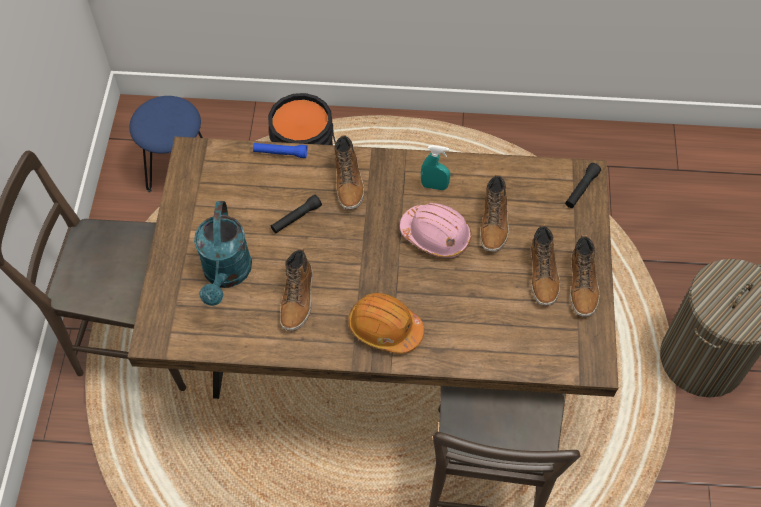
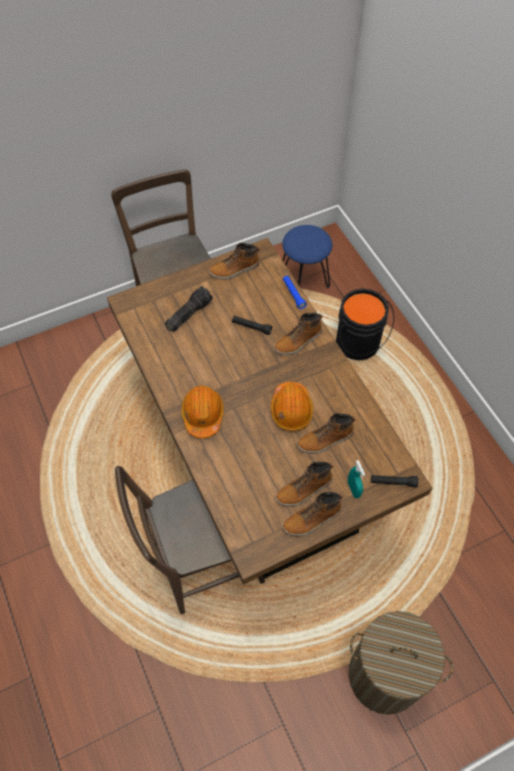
camera: 60 degrees right, 0 degrees up
(226, 275) = (188, 314): turquoise watering can -> flashlight
(298, 298) = (195, 358): boot -> boot (234, 269)
(434, 186) = (330, 390): turquoise spray bottle -> turquoise spray bottle (353, 489)
(436, 235) = (291, 410): pink hard hat -> orange hard hat

